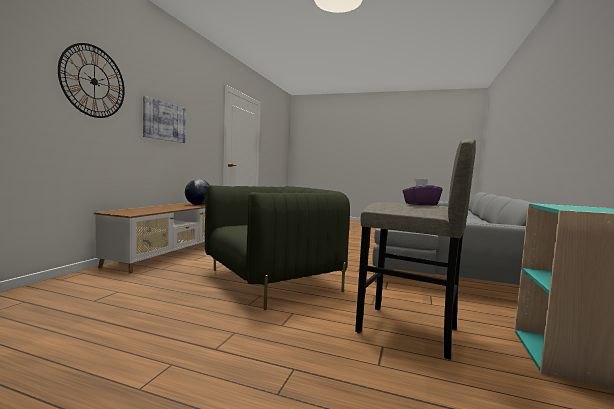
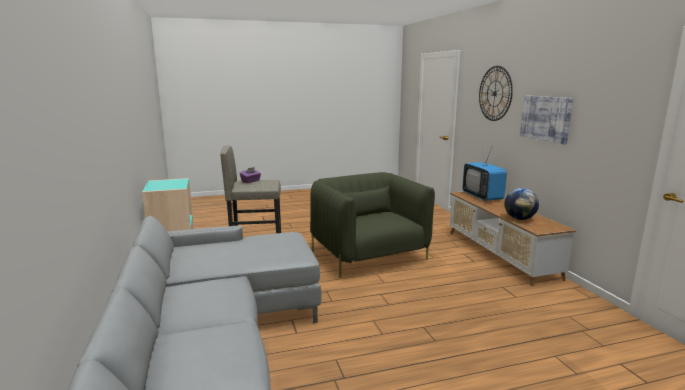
camera: 145 degrees right, 10 degrees up
(136, 210) = (482, 197): none -> television
(272, 280) = (369, 256): green armchair -> green armchair turned 135 degrees clockwise

